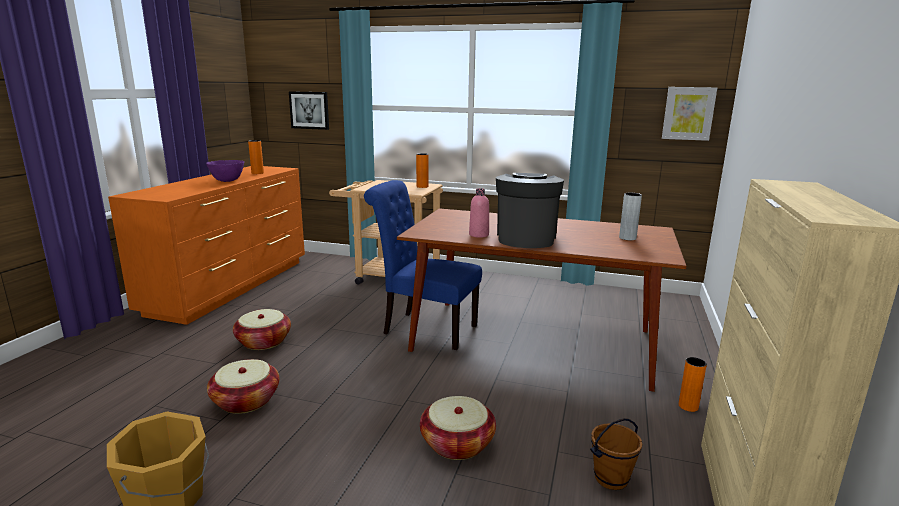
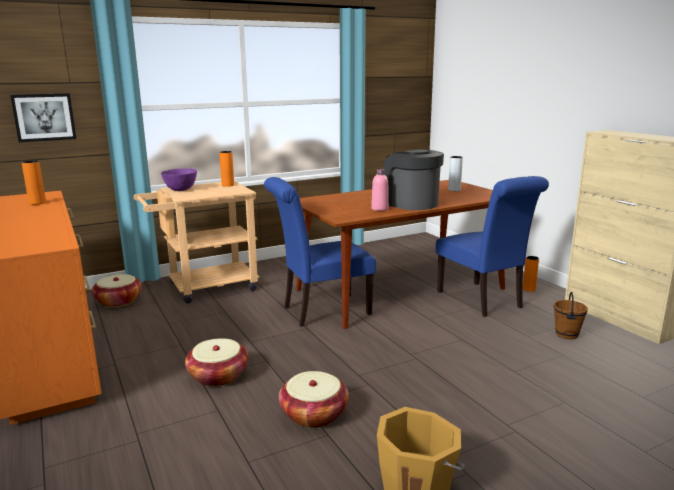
camera: 45 degrees left, 0 degrees up
(227, 181) = (43, 216): purple bowl -> purple bowl (180, 190)
(457, 443) = (484, 359): basket -> basket (118, 301)
(595, 390) = (483, 301): none -> blue chair
(688, 113) = (408, 95): picture -> none

